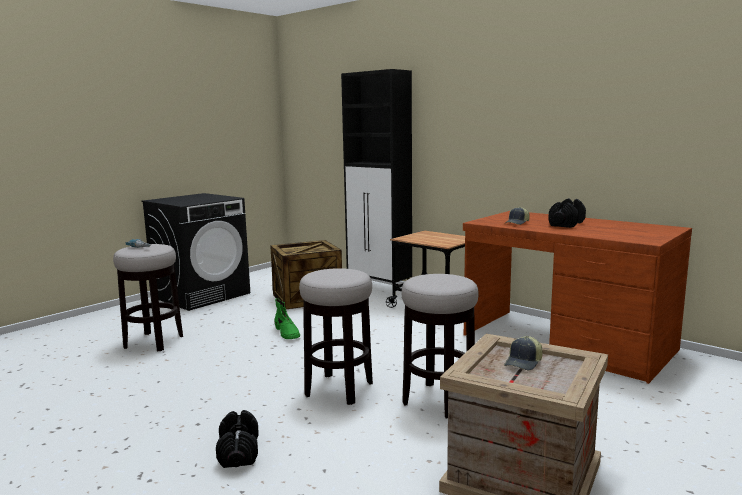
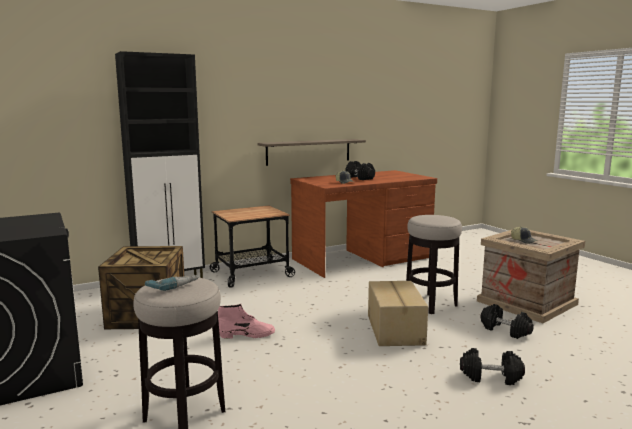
camera: 70 degrees left, 0 degrees up
(287, 333) = (247, 335): green boot -> pink boot
(339, 389) = (396, 329): stool -> cardboard box
(385, 459) = (505, 330): none -> black dumbbell
(542, 180) = (308, 151): none -> shelf

